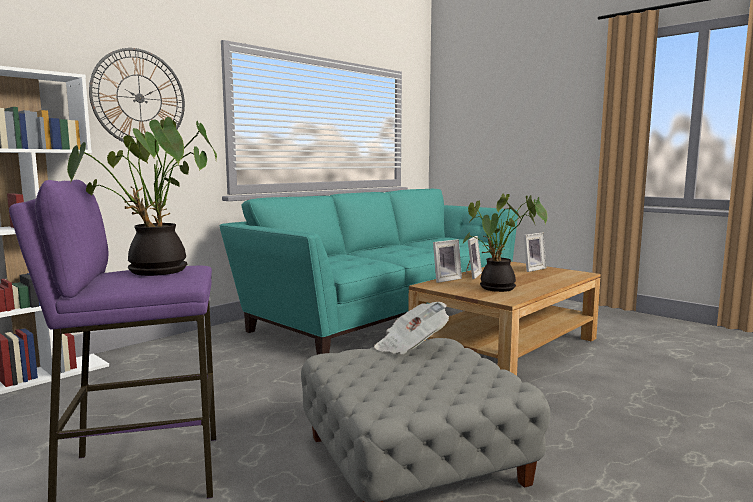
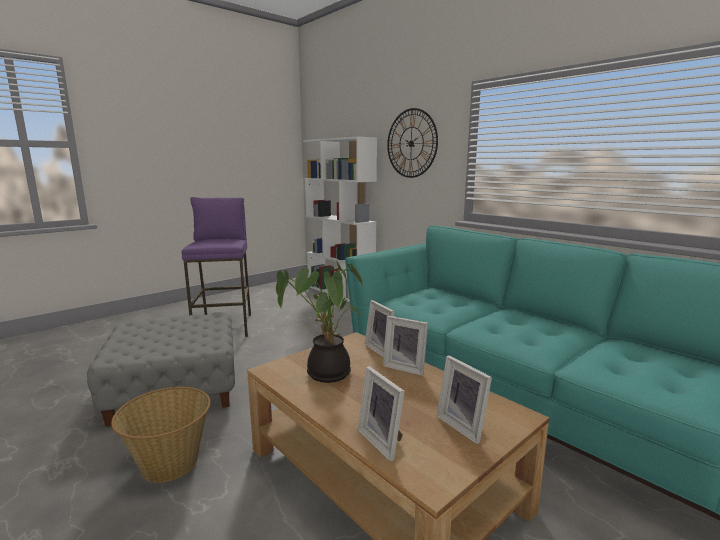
camera: 95 degrees right, 5 degrees up
(154, 272) = (217, 241): potted plant -> none
(411, 346) = (212, 335): newspaper -> none
(557, 421) = (169, 464): none -> basket
(563, 278) = (383, 441): none -> picture frame

